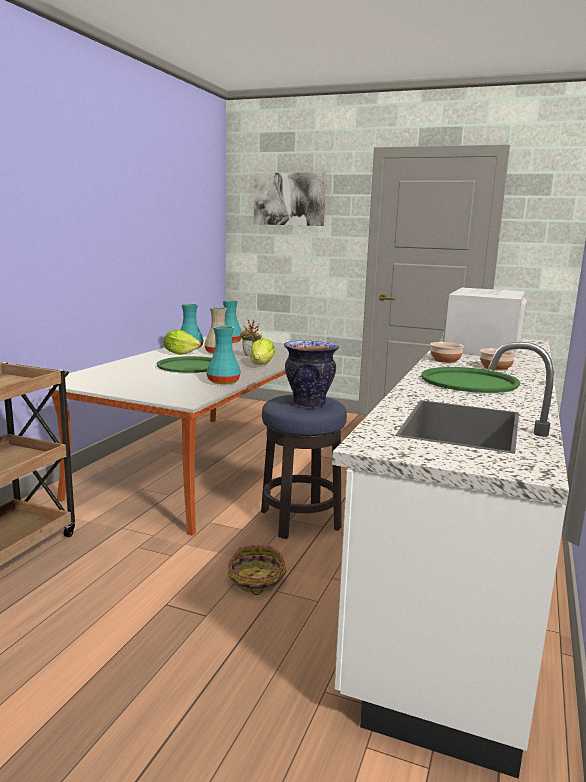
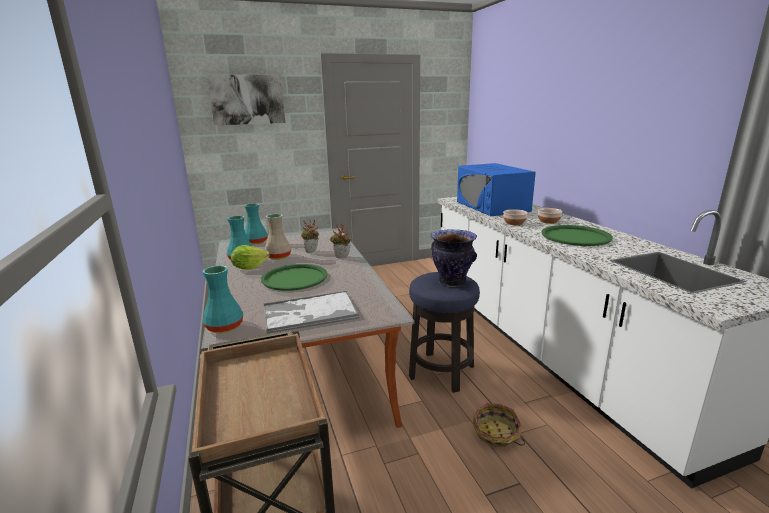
camera: 40 degrees left, 5 degrees up
(141, 384) = (309, 313): none -> tray
(222, 382) = (362, 285): turquoise vase -> turquoise vase (224, 327)
(262, 364) = (341, 257): lettuce -> potted plant
(482, 347) = (492, 206): white microwave -> blue microwave

